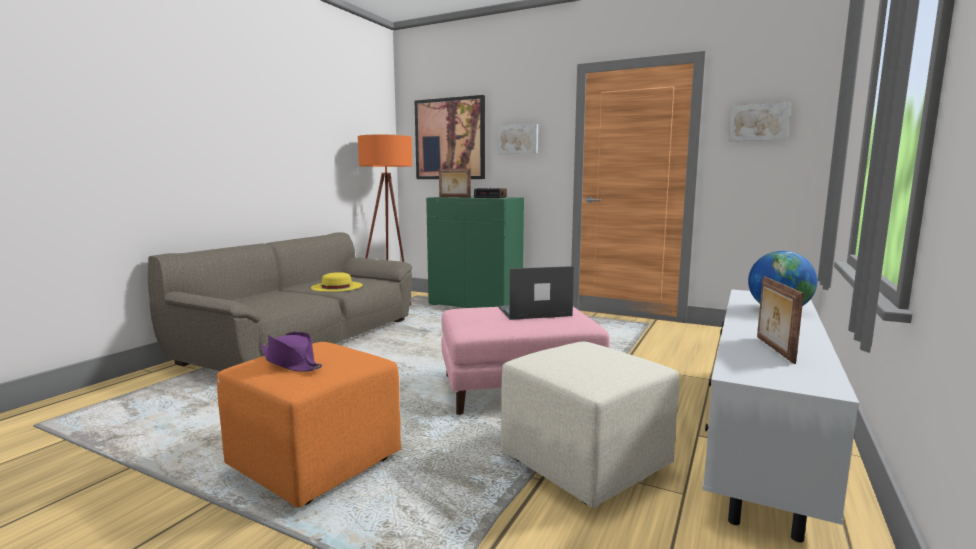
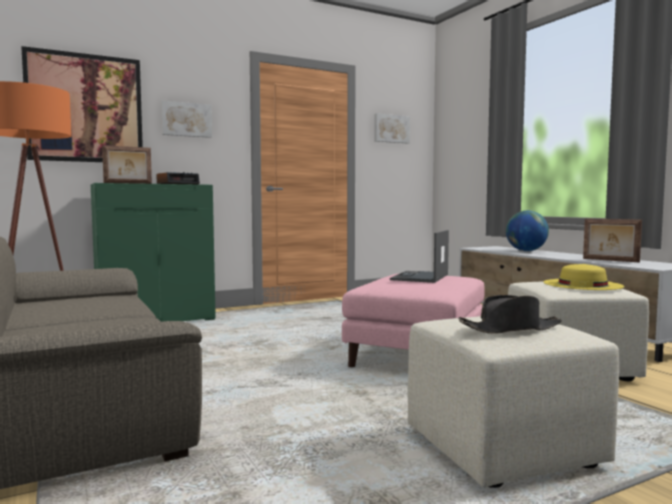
camera: 55 degrees left, 5 degrees down
(291, 362) = (511, 329): purple hat -> black hat
(313, 463) = (501, 451): orange ottoman -> beige ottoman
(336, 286) = (92, 308): yellow hat -> yellow hat (582, 284)

